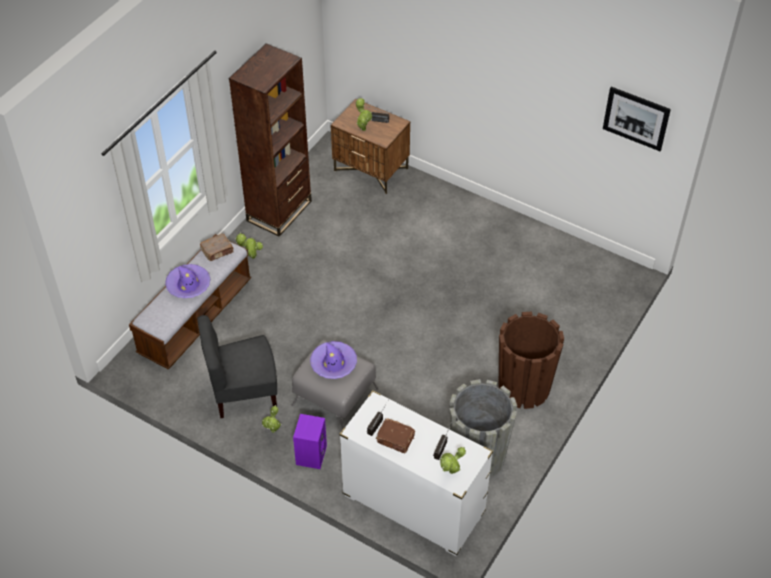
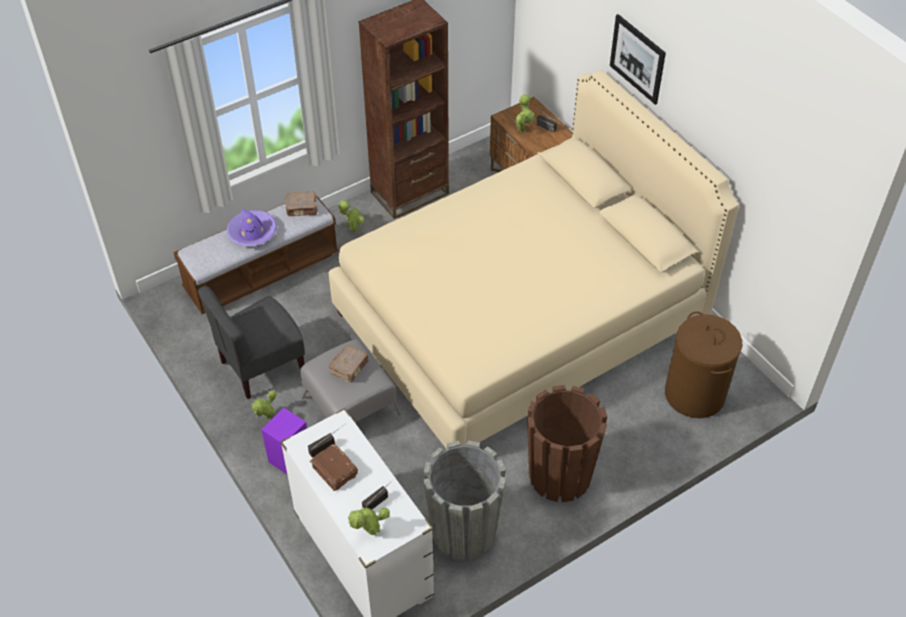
camera: 25 degrees right, 0 degrees up
(244, 393) = (262, 366): grey chair -> grey chair turned 45 degrees counterclockwise
(333, 363) = (349, 367): purple hat -> brown book
(425, 280) = (520, 318): none -> beige bed
(586, 291) = (695, 394): none -> brown laundry basket
(636, 118) = (795, 203): picture -> picture (637, 59)

